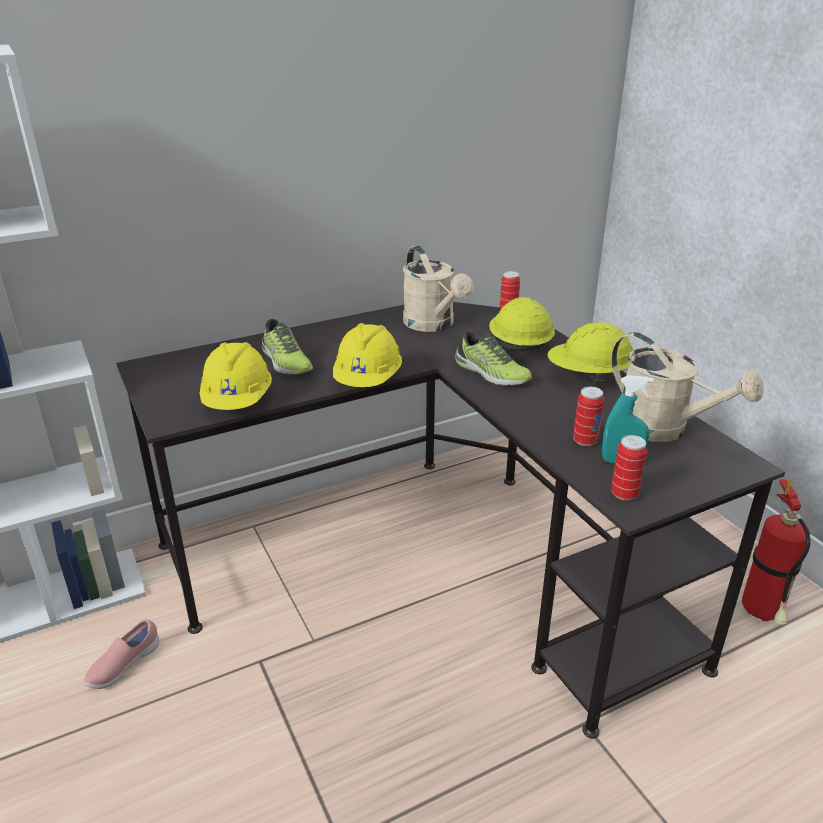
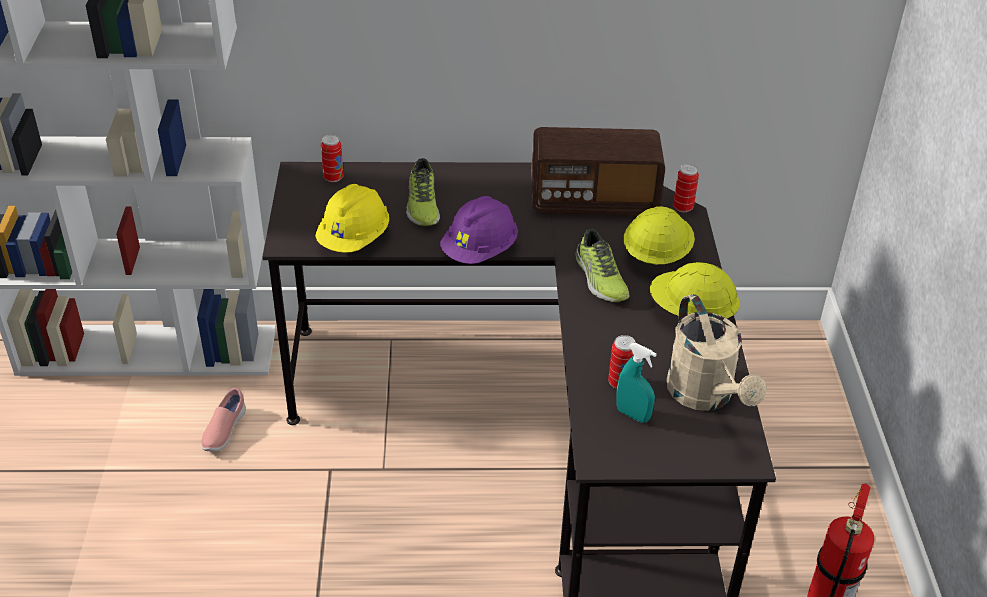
camera: 25 degrees right, 10 degrees up
(123, 665) = (224, 431): pink shoe -> pink shoe turned 45 degrees counterclockwise
(368, 380) = (480, 251): yellow hard hat -> purple hard hat
(433, 325) = (593, 200): beige watering can -> radio
(624, 494) = (604, 445): can -> can (333, 177)

